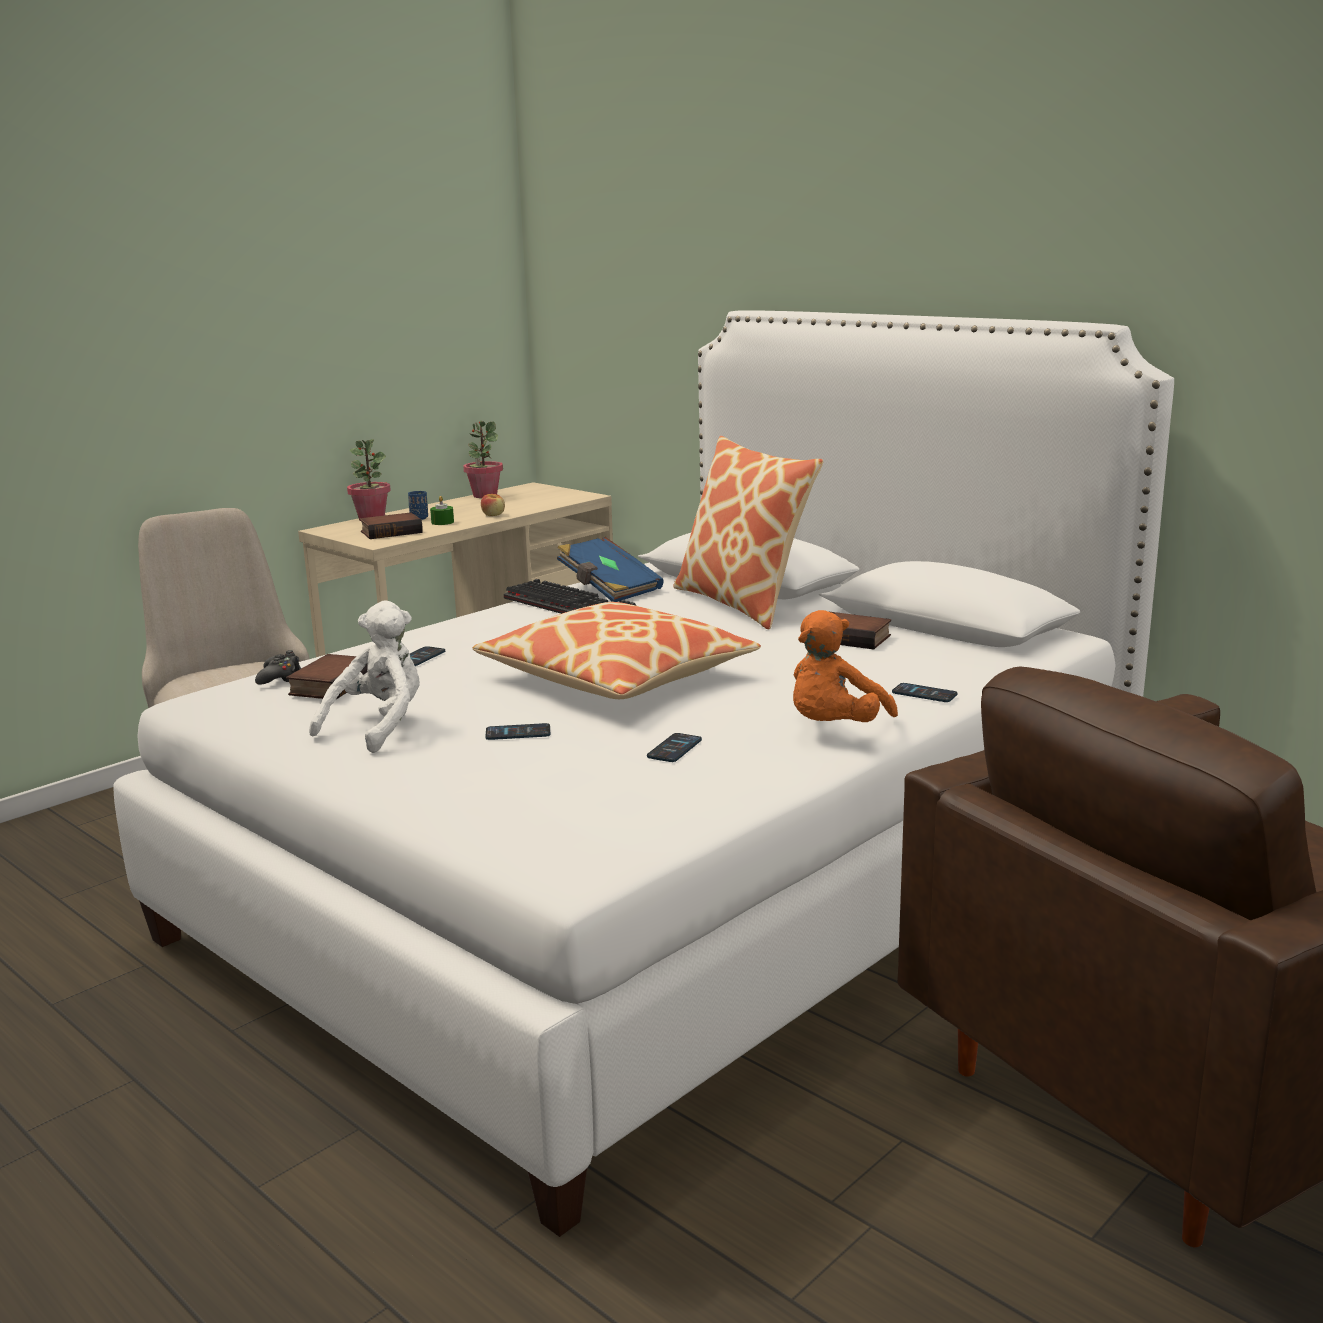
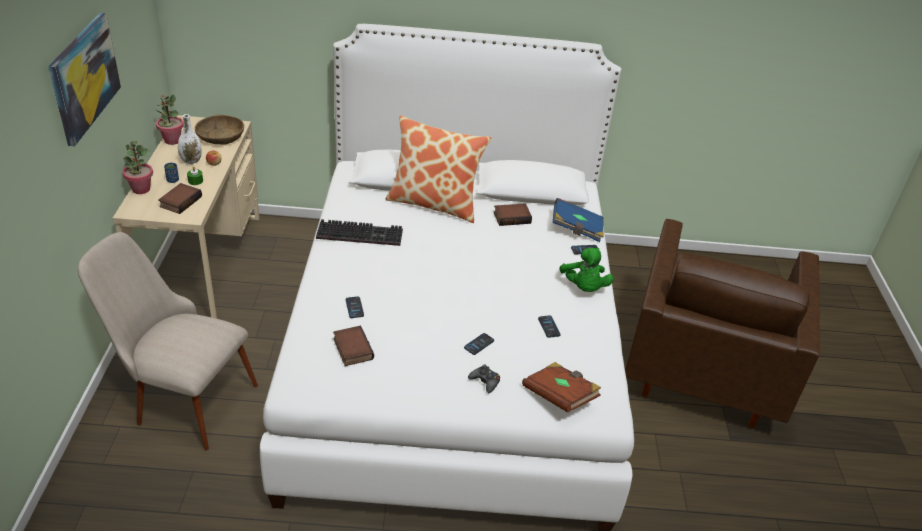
camera: 45 degrees left, 20 degrees up
(279, 677) = (313, 354): black game controller -> black game controller (485, 381)
(290, 309) = (84, 77): none -> picture
(379, 727) = (417, 368): white plush toy -> none
(472, 510) = (191, 161): none -> white vase
(526, 820) = (559, 396): none -> brown book
(546, 500) = (220, 136): none -> brown bowl
(608, 589) = (355, 211): blue book -> blue book (576, 229)
(617, 677) = (463, 286): pillow -> none
(834, 729) = (583, 287): orange plush toy -> green plush toy

